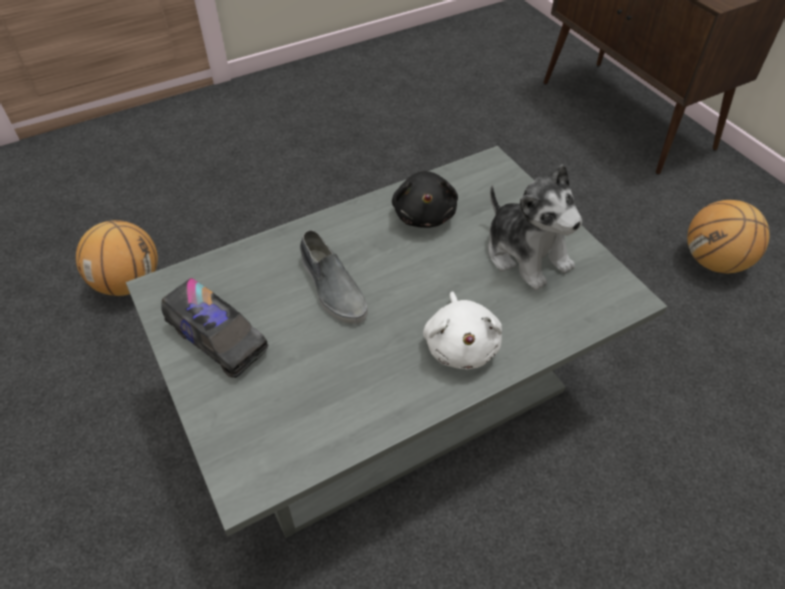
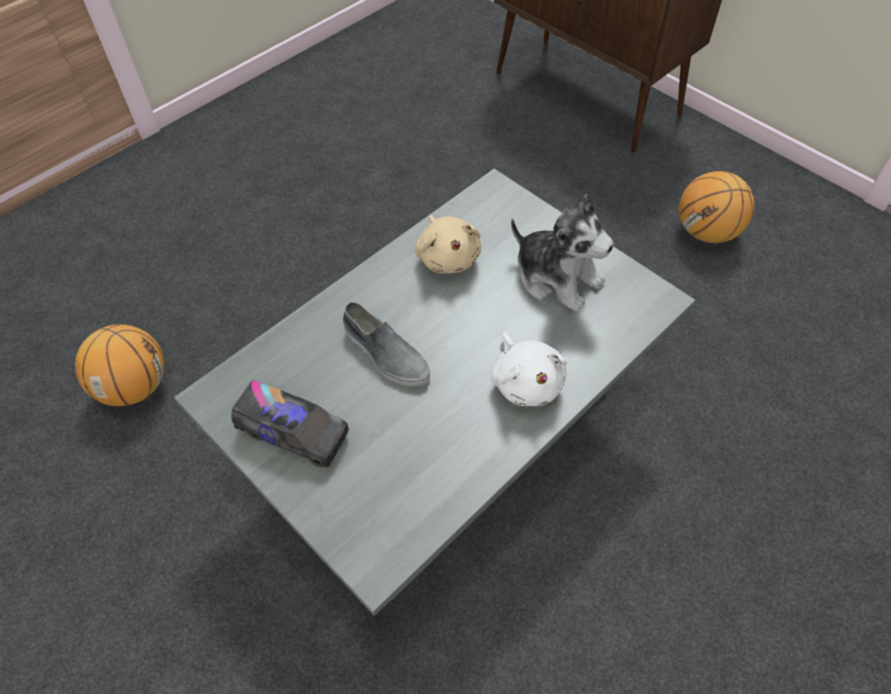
camera: 15 degrees left, 5 degrees up
(424, 214) = (448, 257): black plush toy -> beige plush toy

